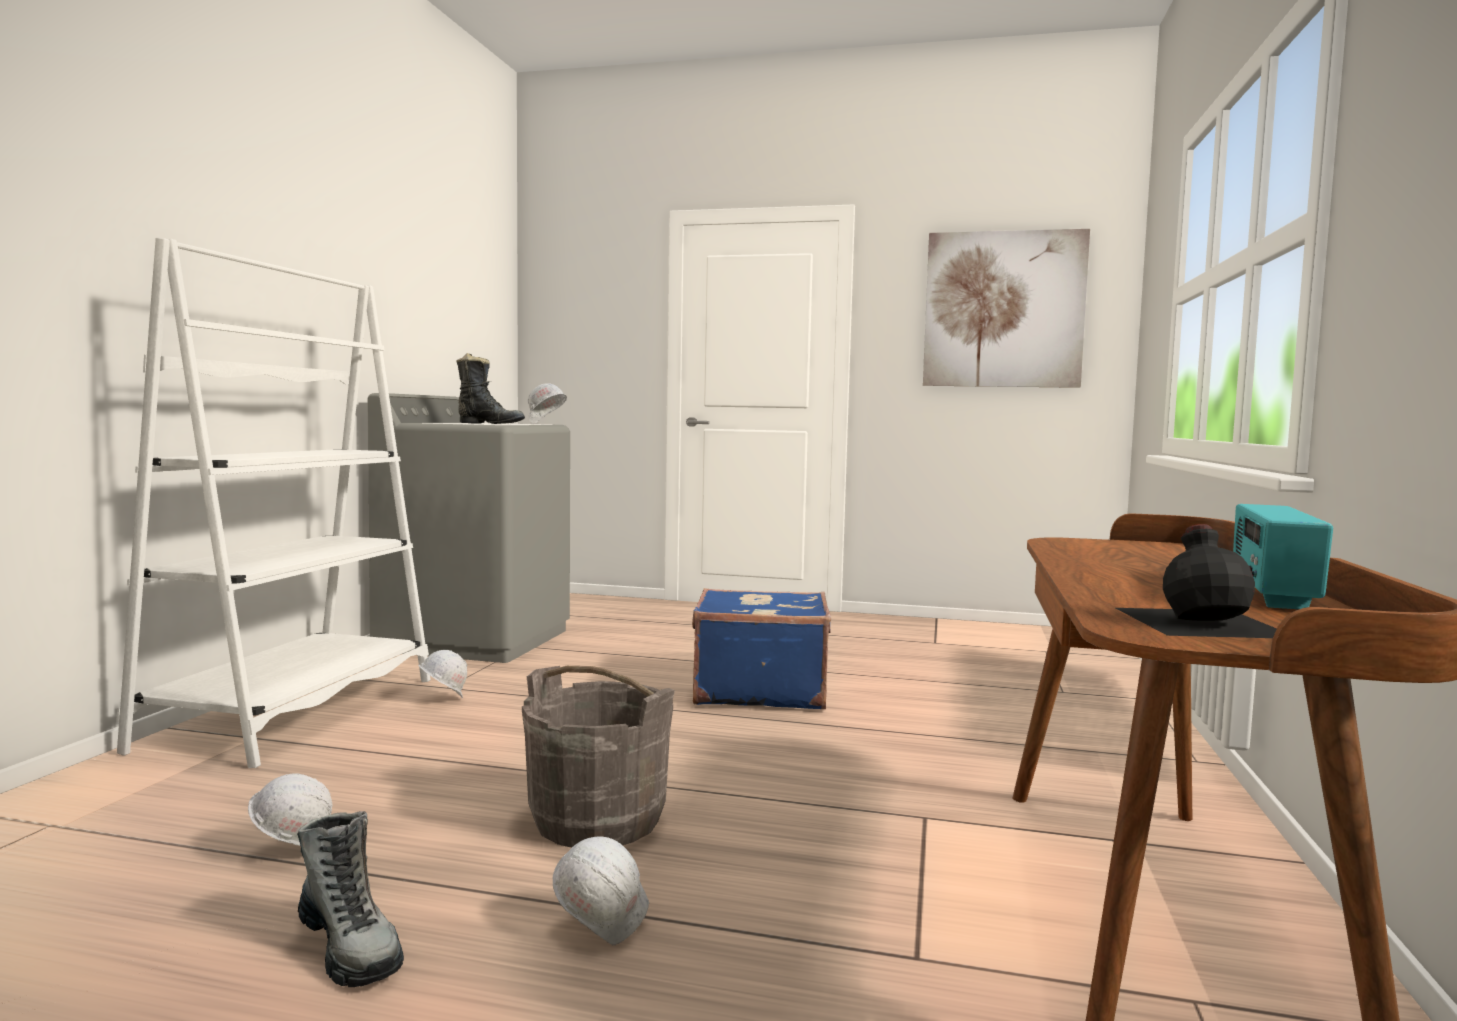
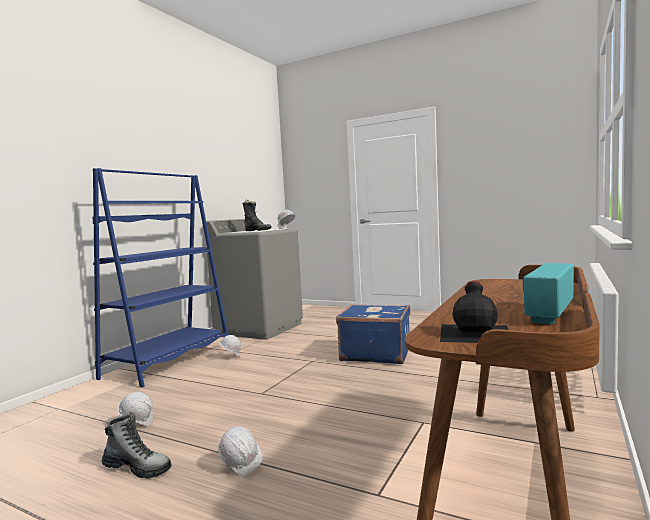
camera: 15 degrees right, 0 degrees up
(294, 713) = (169, 362): white bookcase -> blue bookcase
(349, 947) = (137, 468): boot -> boot turned 45 degrees counterclockwise
(597, 820) = (266, 416): grey bucket -> none
(1003, 309) = (517, 151): picture -> none

